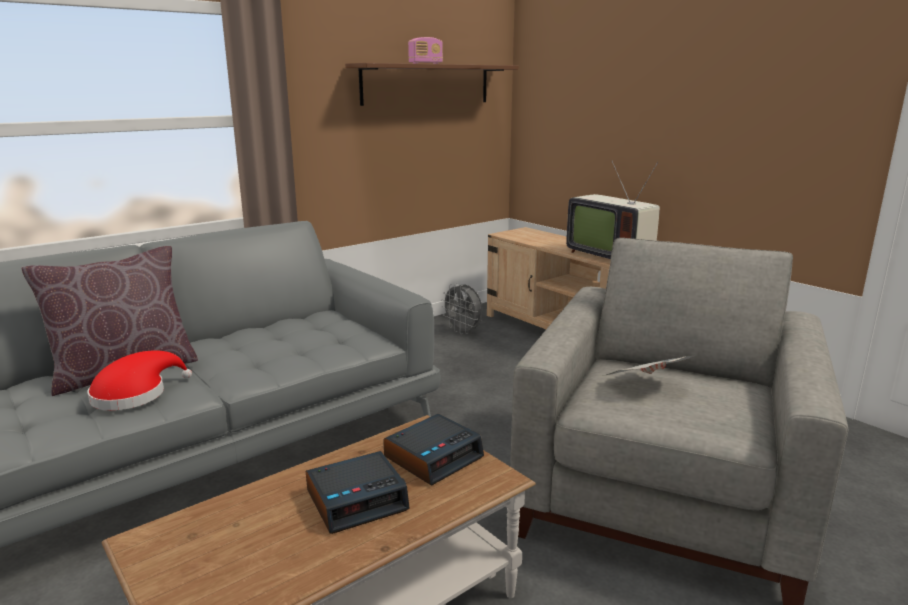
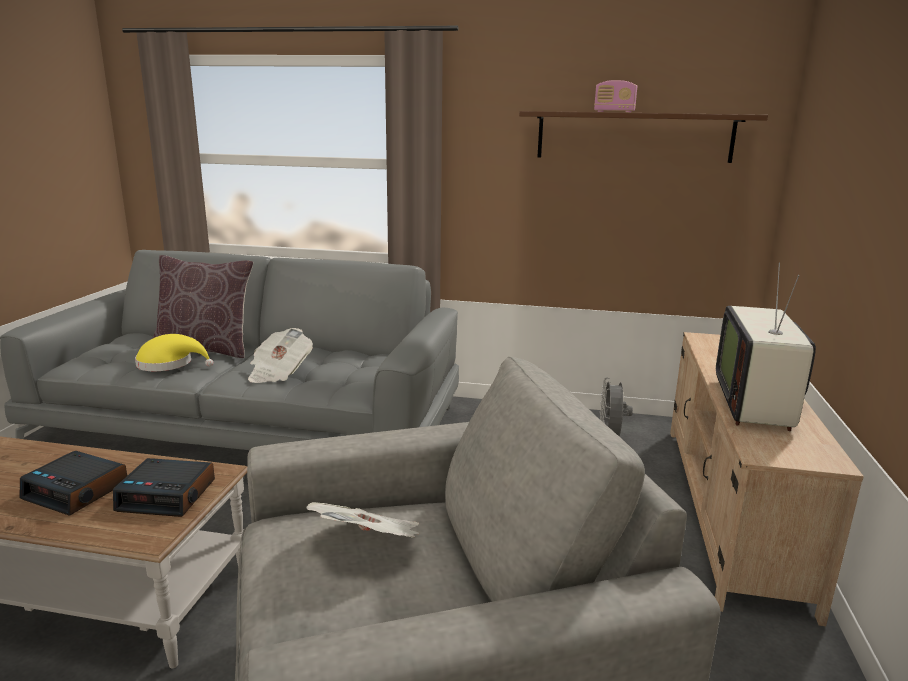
camera: 50 degrees right, 0 degrees up
(134, 394) = (169, 364): red hat -> yellow hat
(272, 355) = (279, 373): none -> newspaper

